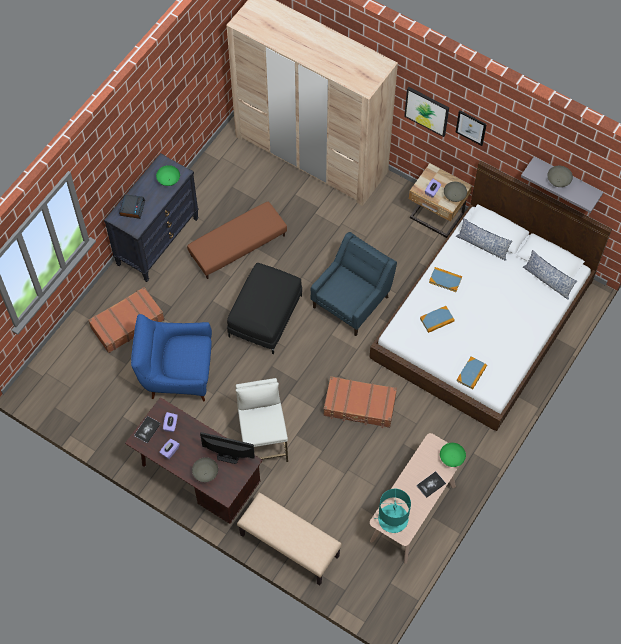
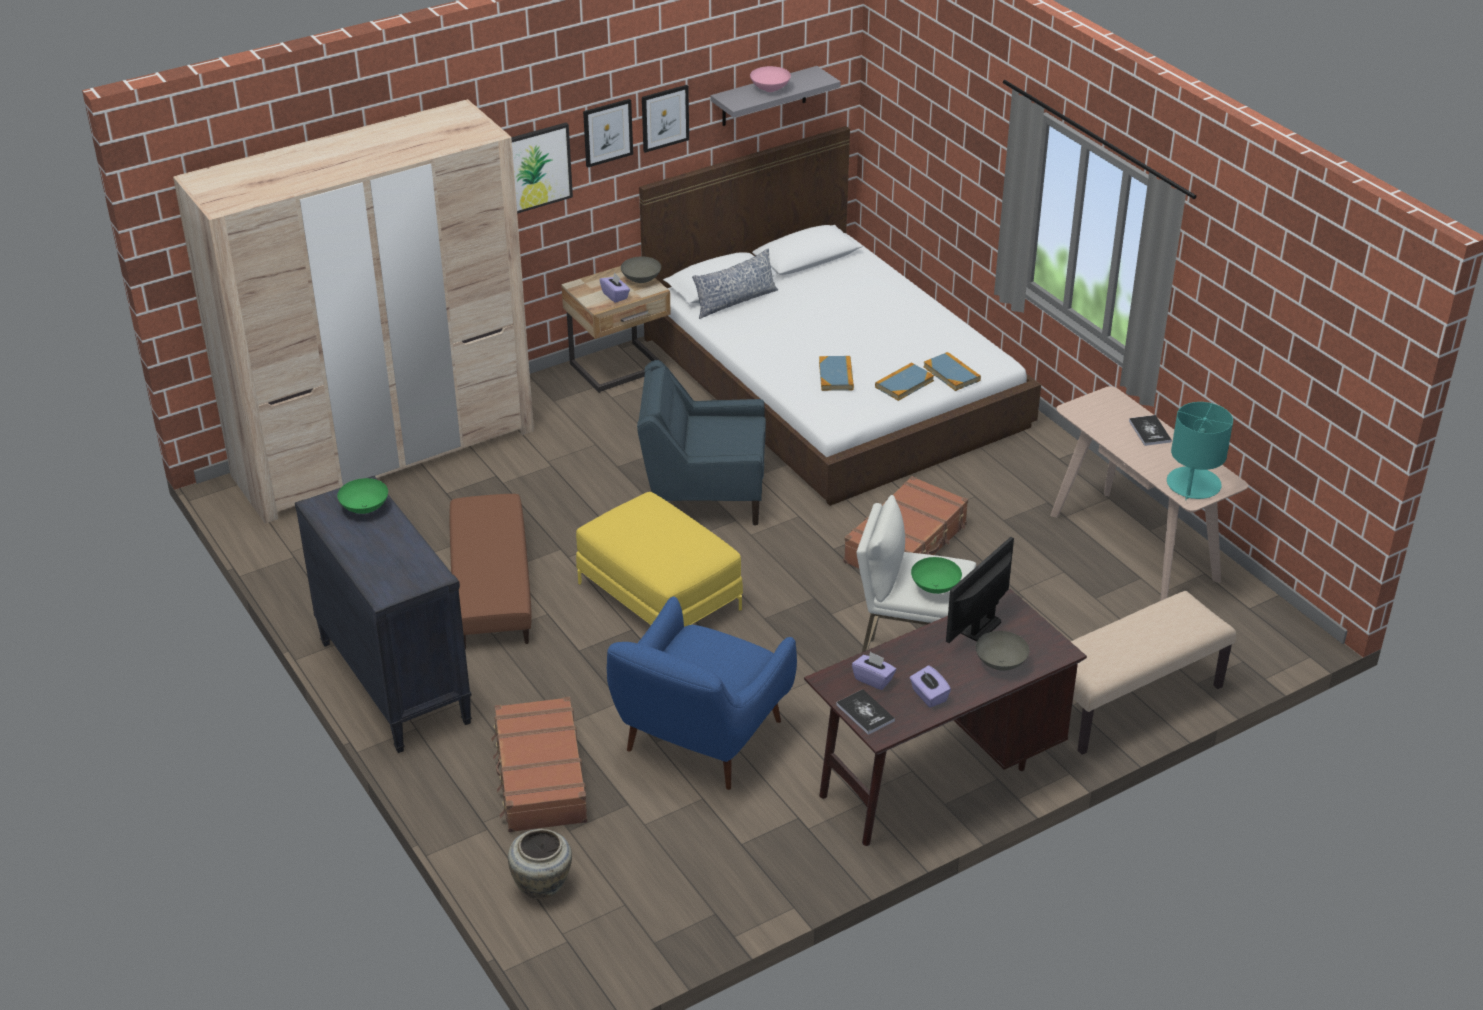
camera: 65 degrees left, 25 degrees down
(67, 354) = (543, 886): none -> beige vase
(132, 208) = (383, 568): alarm clock -> none
(265, 315) = (658, 596): black ottoman -> yellow ottoman
(352, 301) = (703, 493): blue armchair -> blue armchair turned 60 degrees counterclockwise
(445, 280) = (769, 349): book -> book (904, 384)
(451, 458) = (1112, 399): green bowl -> green bowl (934, 587)
(505, 145) = (665, 118): none -> picture
(547, 280) = (839, 267): pillow -> none
(558, 181) = (770, 89): grey bowl -> pink bowl

